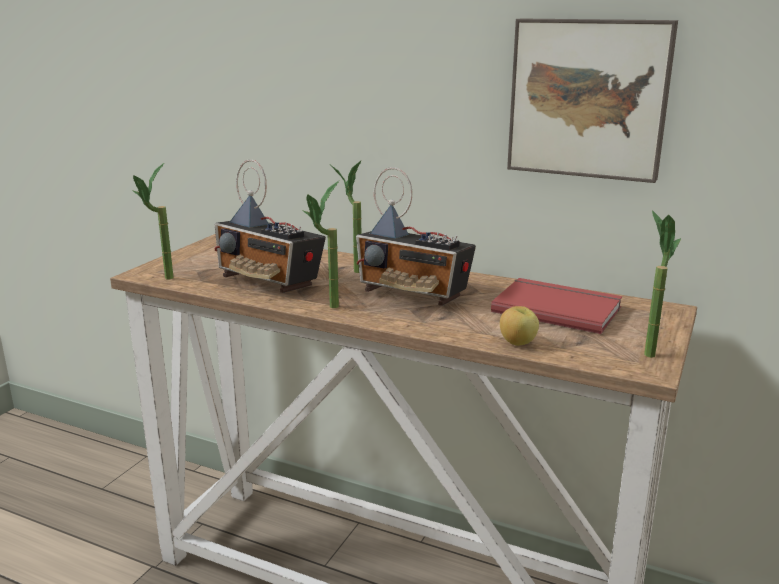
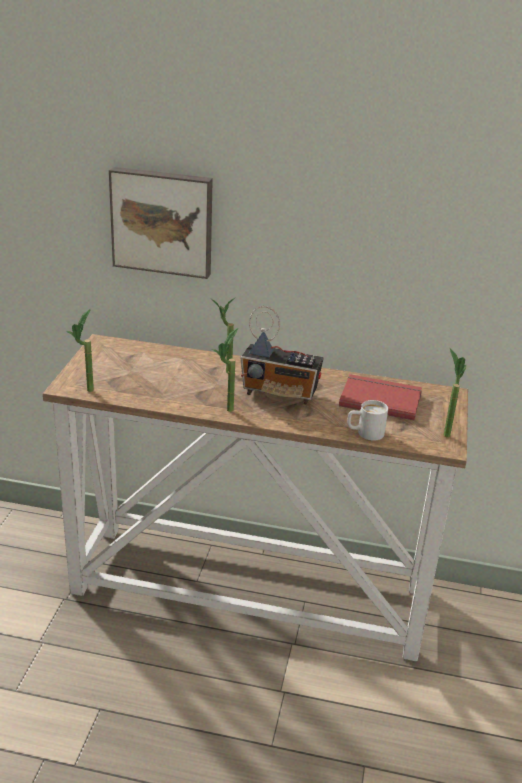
camera: 15 degrees left, 10 degrees up
(270, 282) = (170, 388): radio -> none
(517, 343) = (365, 433): apple -> white mug
(589, 98) = (399, 252): picture -> picture (162, 221)

